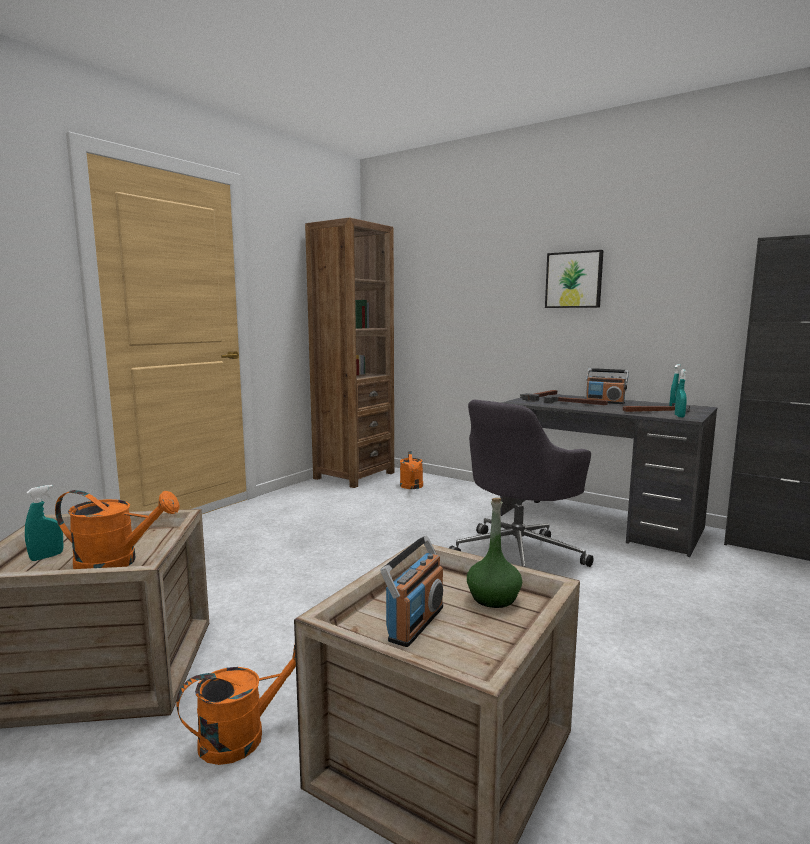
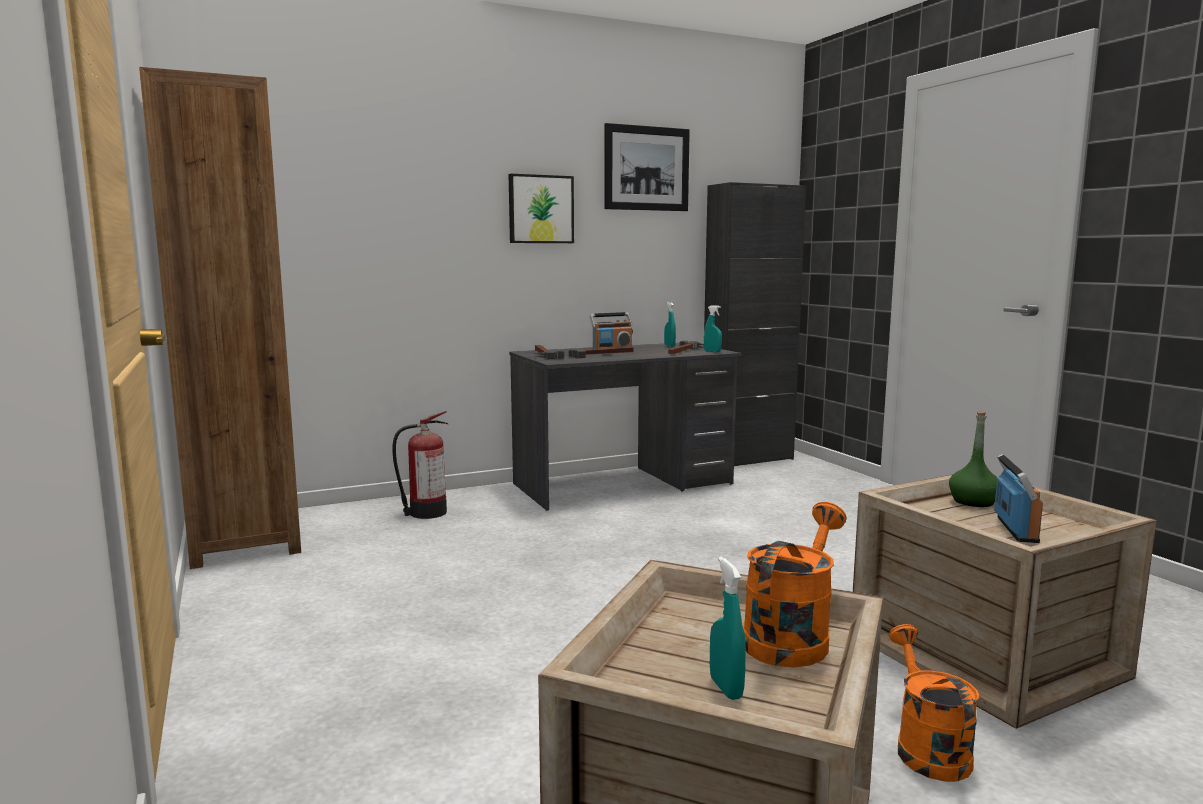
camera: 60 degrees left, 0 degrees up
(412, 487) = (372, 522): orange watering can -> none
(415, 623) = (1015, 529): radio -> radio turned 45 degrees clockwise
(444, 492) = (425, 513): none -> fire extinguisher
(519, 554) = (654, 531): grey office chair -> none
(685, 233) = (646, 168): none -> picture

